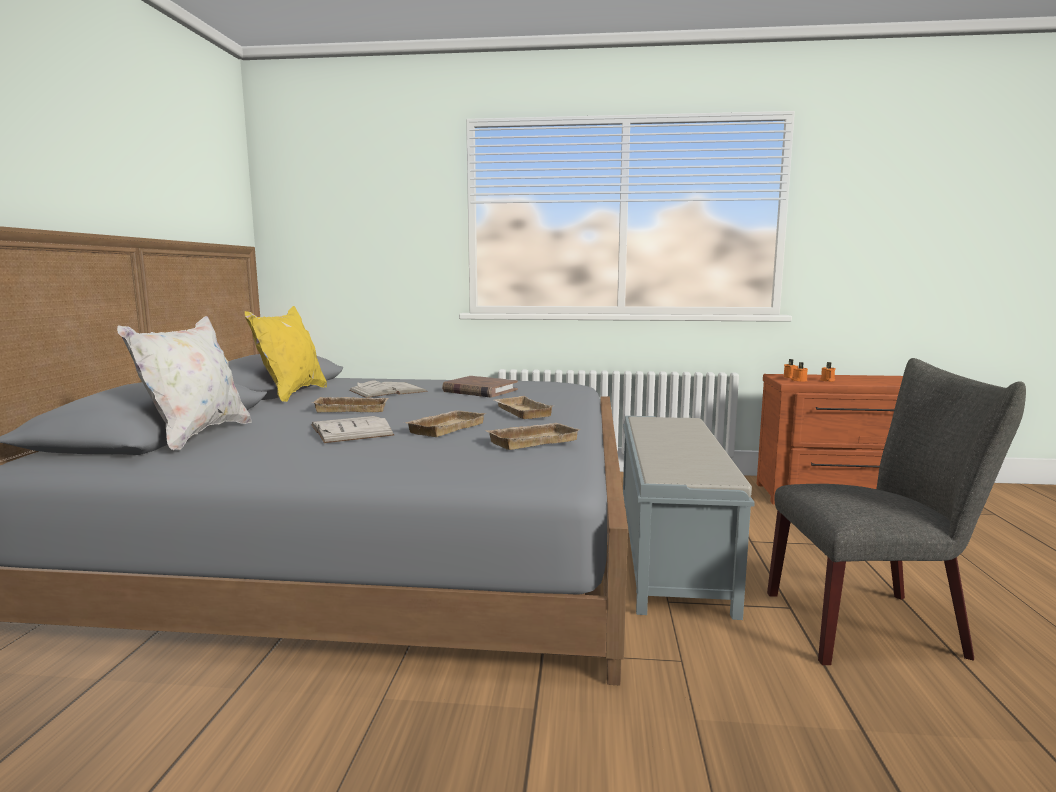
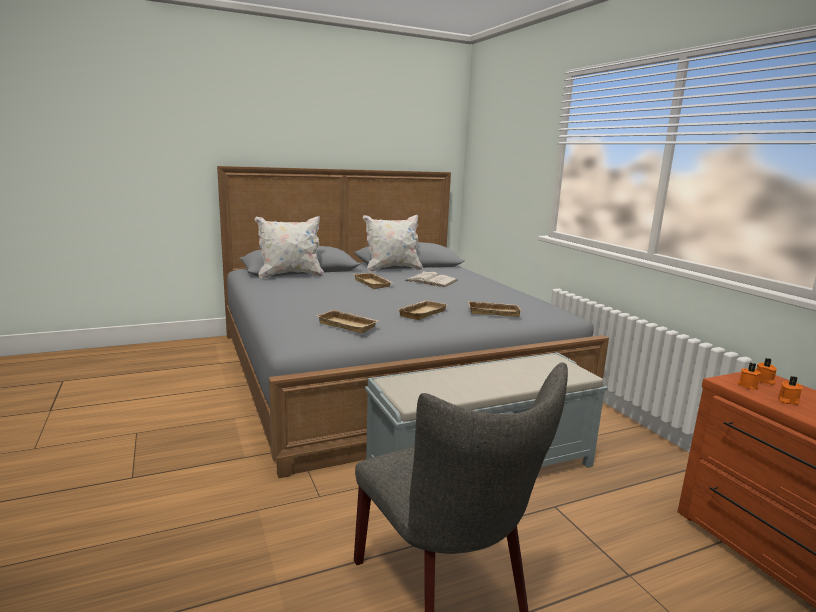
camera: 60 degrees right, 5 degrees up
(291, 394) = (392, 269): yellow pillow -> white pillow
(351, 430) = (327, 292): white book -> none
(445, 428) = (354, 305): beige tray -> beige tray (494, 312)
(480, 390) = (469, 296): brown book -> none

